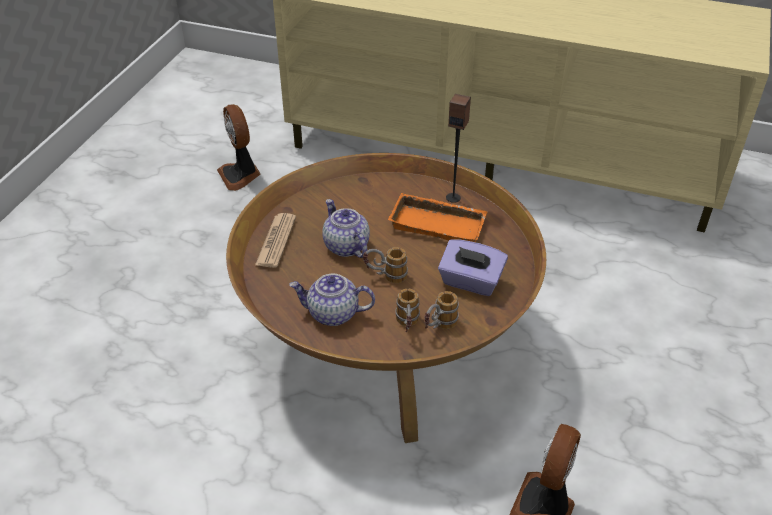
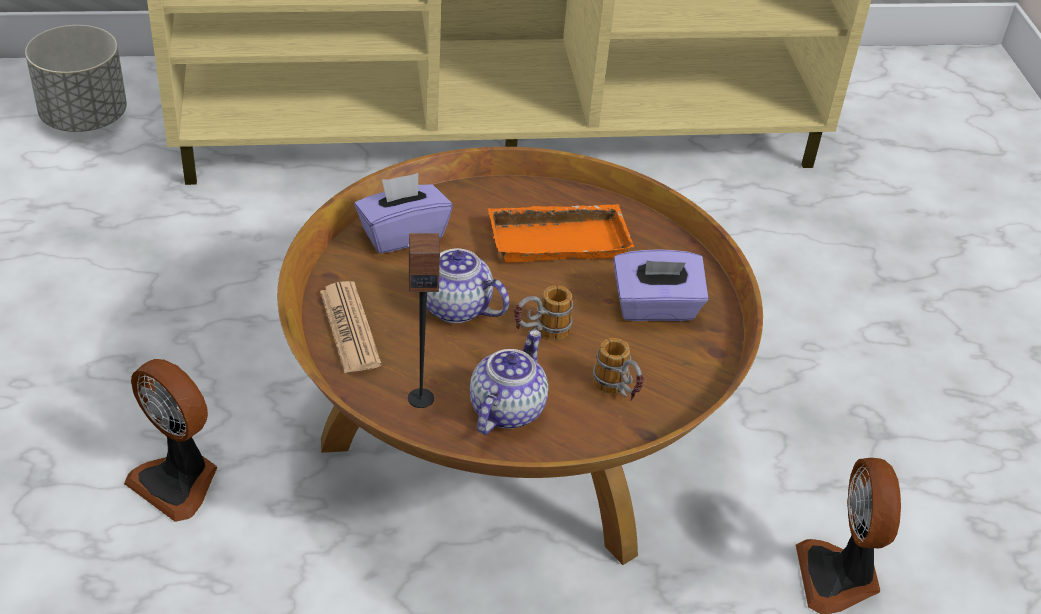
camera: 30 degrees left, 0 degrees up
(240, 175) = (125, 250): fan -> fan (178, 481)
(266, 98) = (85, 117): none -> grey planter
(332, 314) = (506, 408): teapot -> teapot turned 135 degrees clockwise
(346, 196) = (402, 234): none -> purple tissue box
(439, 327) = (658, 381): mug -> none
(453, 197) = (552, 197): speaker -> speaker (421, 398)

